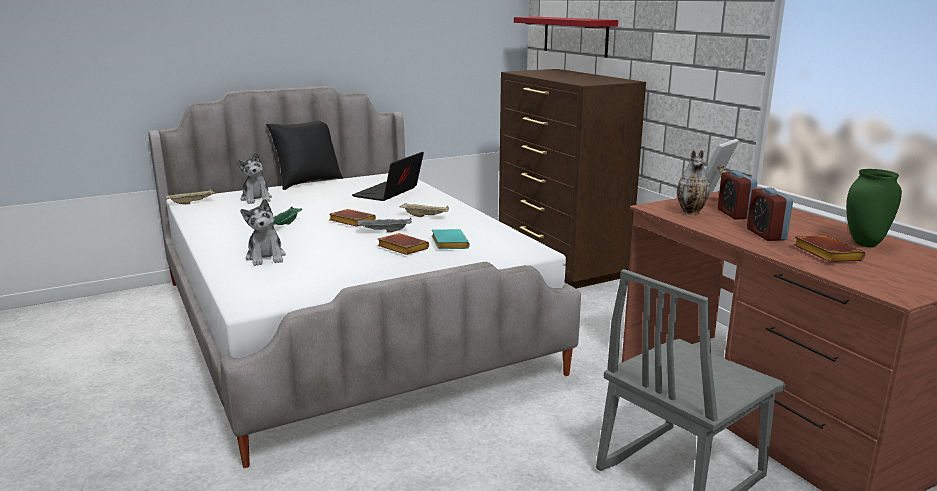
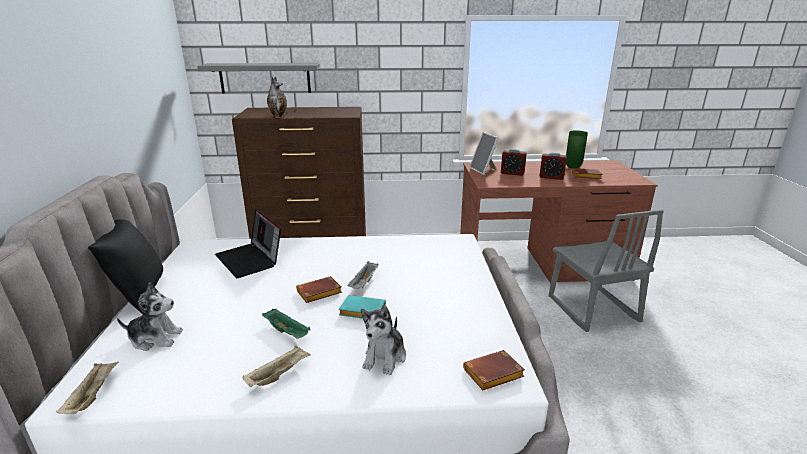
camera: 65 degrees left, 5 degrees up
(266, 257) = (385, 357): plush toy -> plush toy turned 105 degrees clockwise
(401, 248) = (416, 284): brown book -> brown book (492, 375)
(425, 216) = (342, 258): beige tray -> beige tray (278, 374)
(448, 243) = (419, 263): turquoise book -> turquoise book (361, 312)
(575, 36) = (265, 78): red shelf -> grey shelf
(691, 212) = (503, 179): vase -> vase (278, 116)

